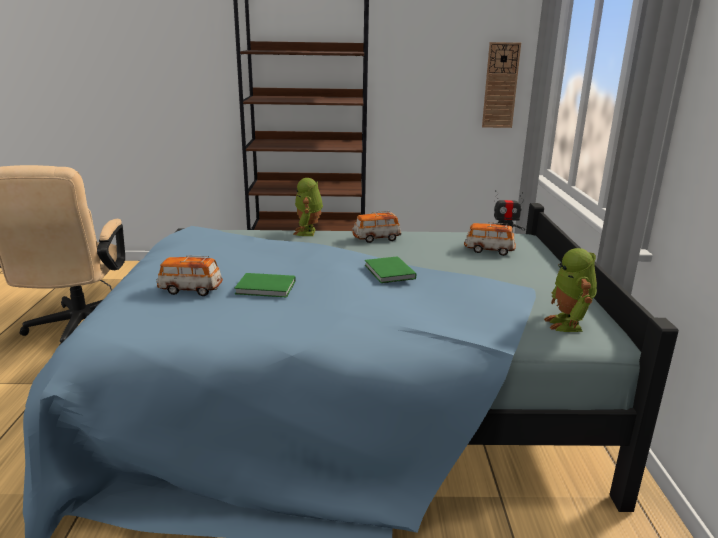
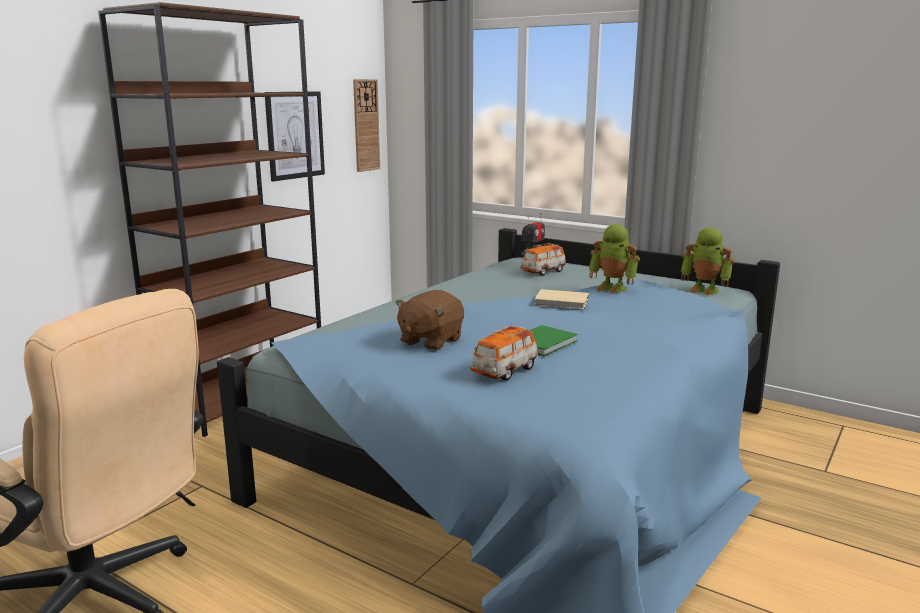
camera: 55 degrees left, 5 degrees down
(233, 257) = (430, 341): none -> brown plush toy
(308, 232) = (391, 307): toy robot -> toy robot (612, 288)
(376, 239) = (456, 291): toy car -> none
(389, 272) = (562, 302): green book -> beige book
(412, 88) = (295, 135): none -> picture

